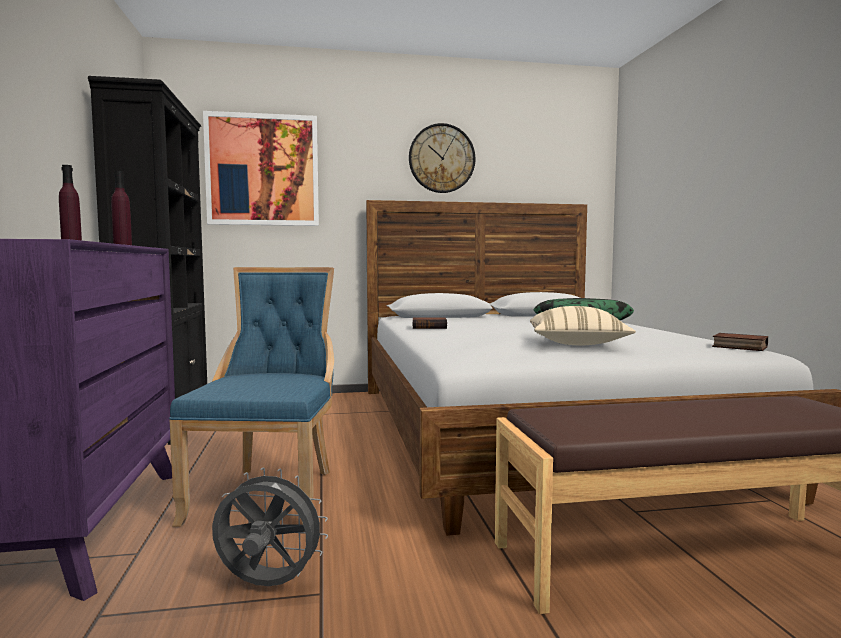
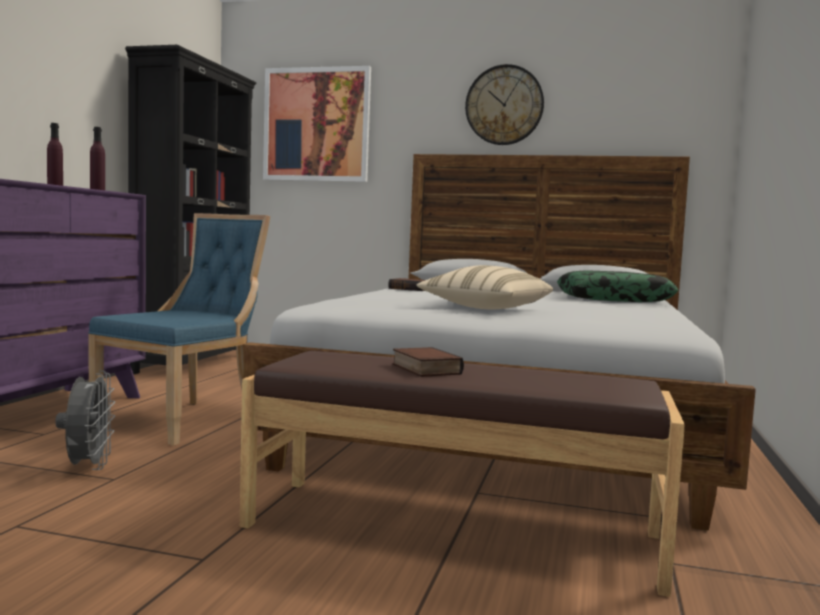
camera: 25 degrees right, 0 degrees up
(267, 586) = (88, 467): grey fan -> grey fan turned 45 degrees clockwise
(738, 347) = (666, 326): book -> book (424, 369)

